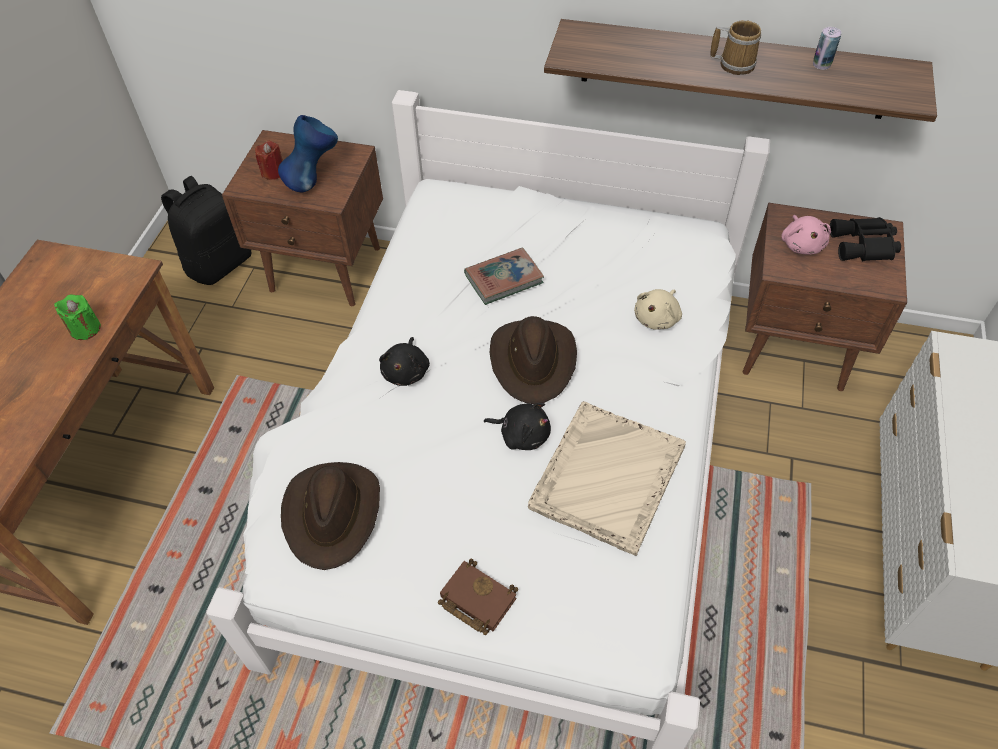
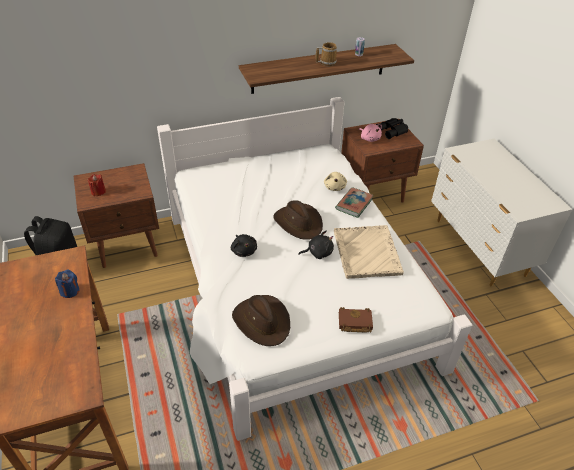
camera: 35 degrees left, 10 degrees down
(85, 329) = (70, 291): green candle -> blue candle
(314, 181) = (125, 188): blue vase -> none
(504, 279) = (256, 196): book -> book (354, 204)

